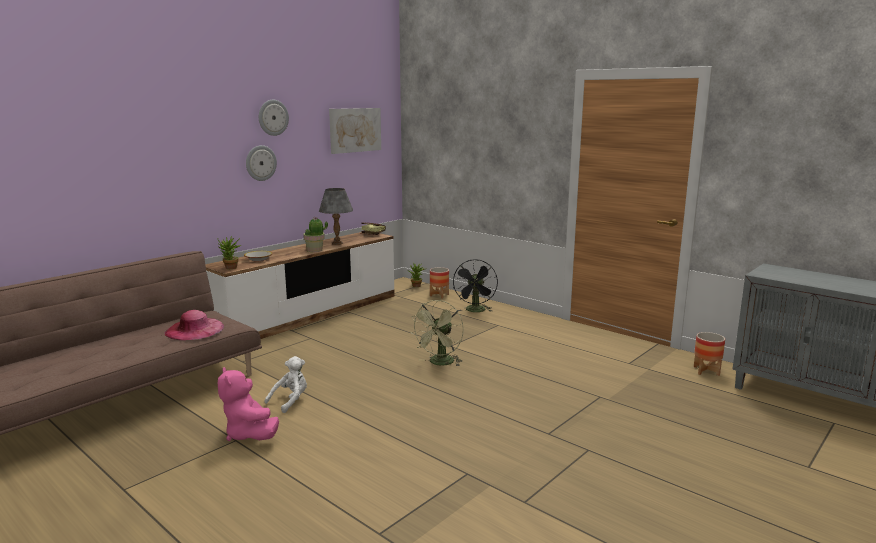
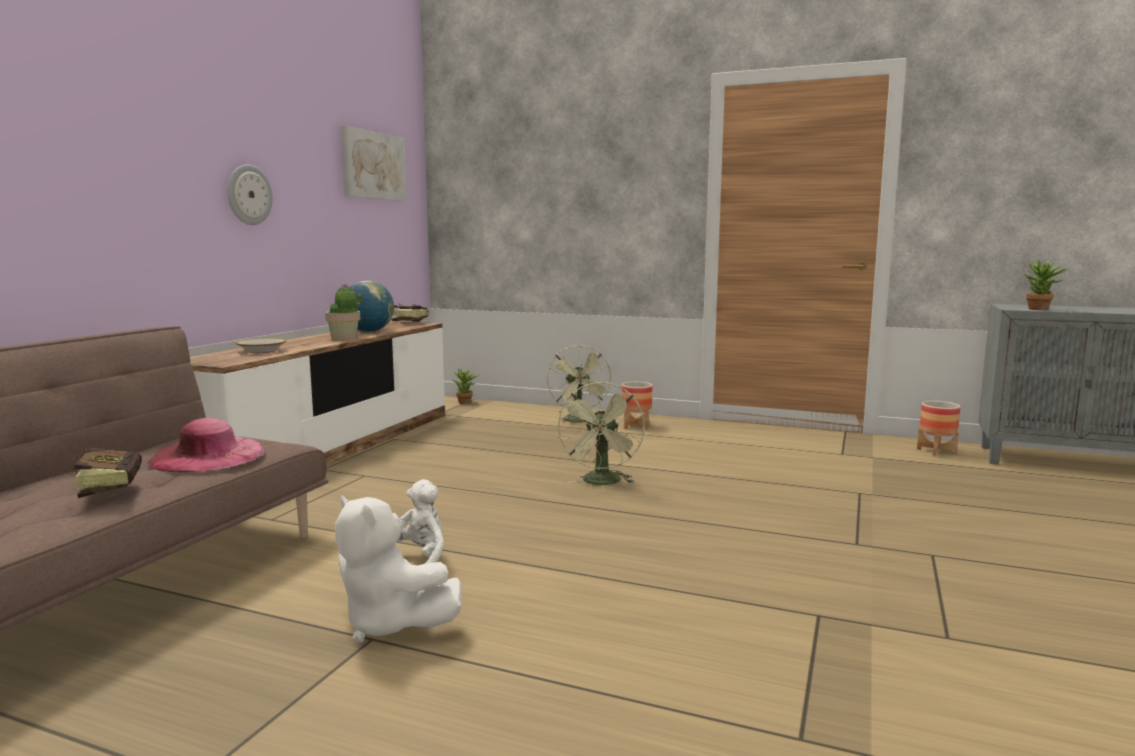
camera: 20 degrees left, 5 degrees down
(139, 346) = (113, 489): none -> book
(230, 268) = (225, 362): potted plant -> potted plant (1041, 309)
(249, 434) = (390, 624): pink plush toy -> white plush toy
(273, 117) = (265, 123): wall clock -> none
(337, 243) = (369, 332): grey table lamp -> globe
(439, 295) = (509, 409): planter -> planter (636, 426)
(475, 311) = (580, 421): black fan -> green fan

